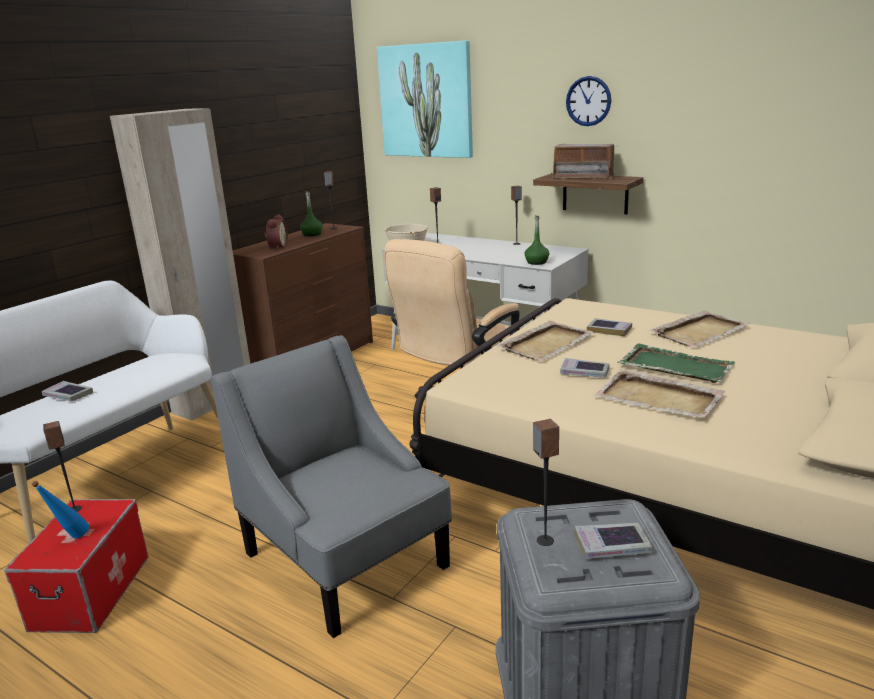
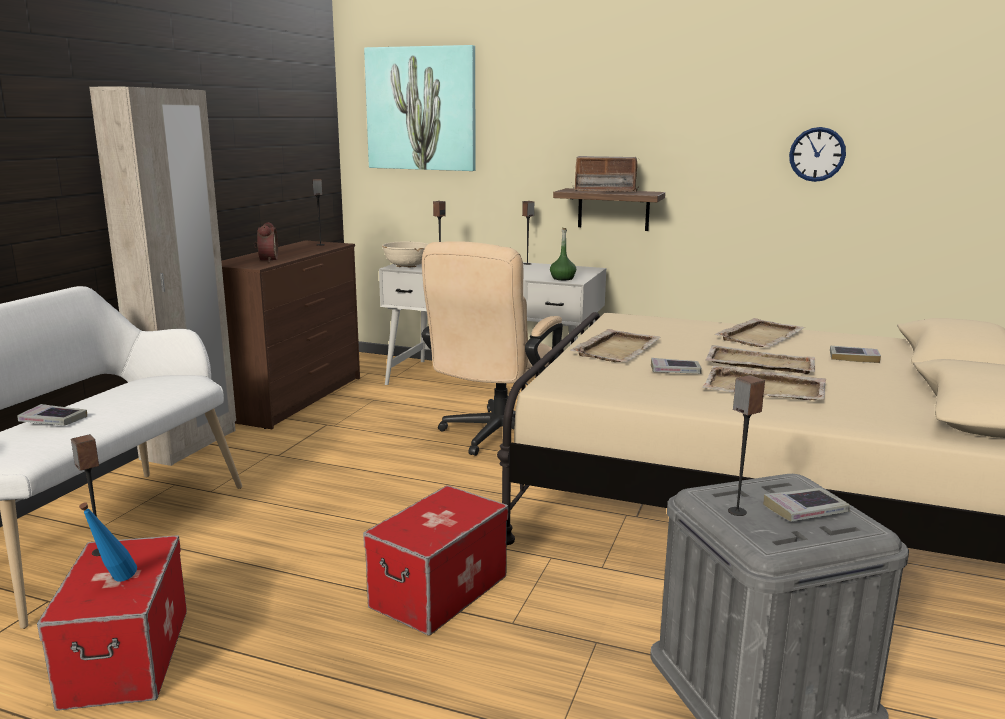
camera: 15 degrees left, 5 degrees down
(312, 234) = (299, 249): green bottle -> none
(346, 559) = (439, 591): grey armchair -> storage box
(588, 101) = (607, 113): wall clock -> wall clock (817, 154)
(609, 330) = (671, 336): book -> book (854, 358)
(674, 366) = (758, 363): green tray -> beige tray

